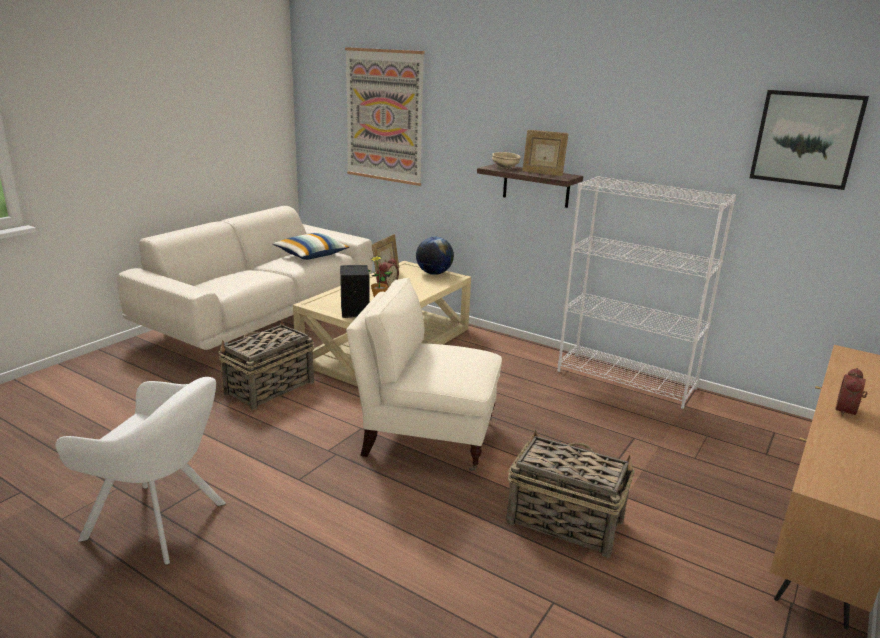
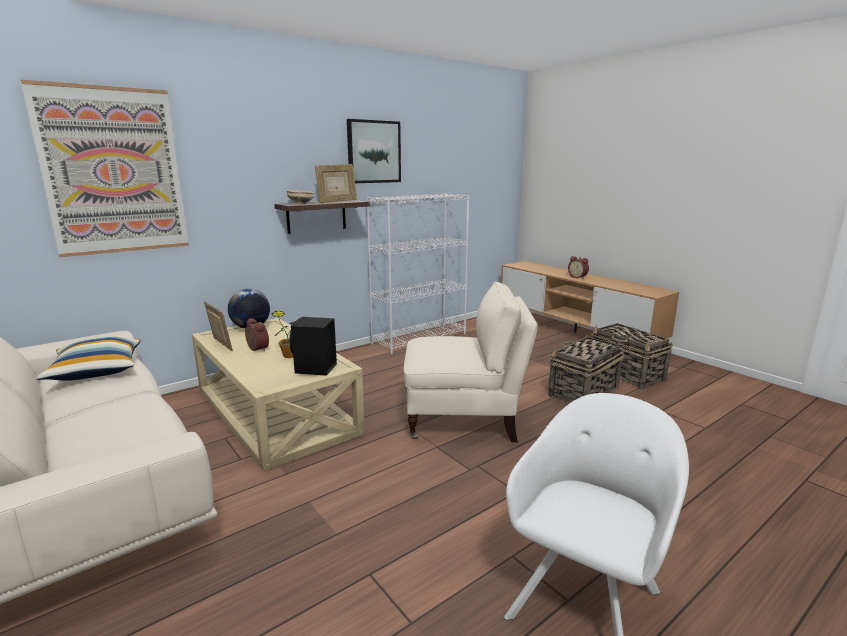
camera: 70 degrees left, 5 degrees down
(269, 388) = (313, 496): basket -> basket (626, 374)
(425, 437) = (465, 419): beige armchair -> beige armchair turned 120 degrees counterclockwise
(806, 139) = (468, 153): picture -> picture (373, 152)

